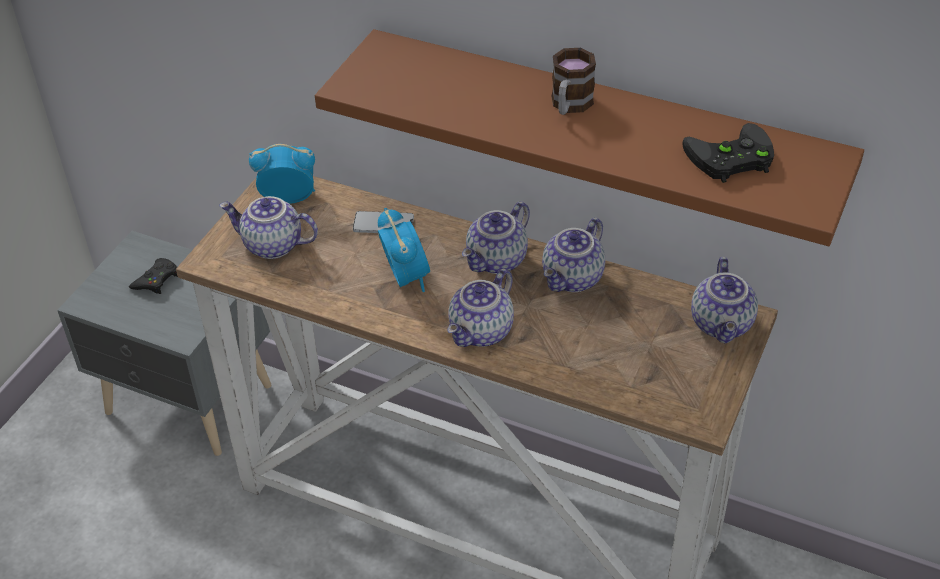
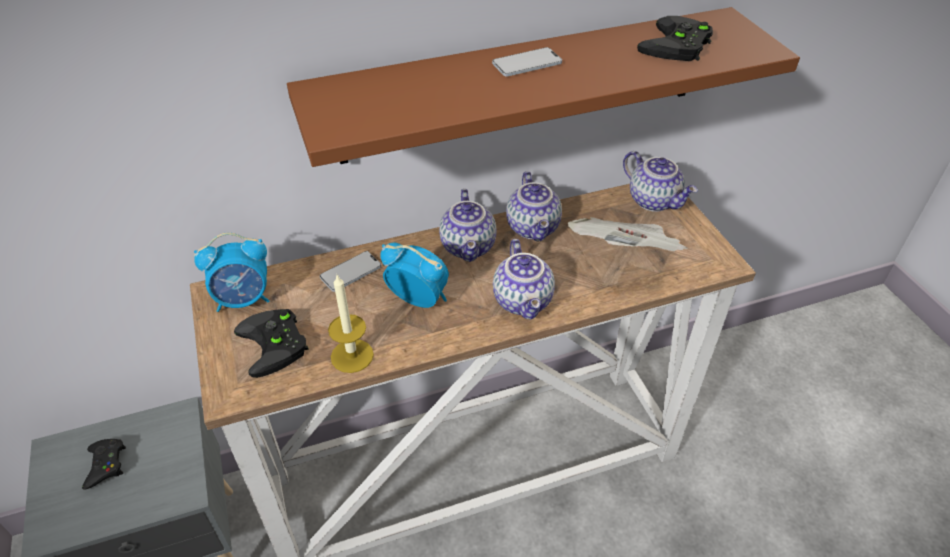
camera: 45 degrees left, 0 degrees up
(272, 246) = (276, 345): teapot -> black game controller
(288, 198) = (244, 299): alarm clock -> alarm clock turned 150 degrees counterclockwise
(310, 287) = (352, 356): none -> candle
(569, 106) = (527, 63): mug -> phone
(619, 353) = (625, 256): none -> newspaper

